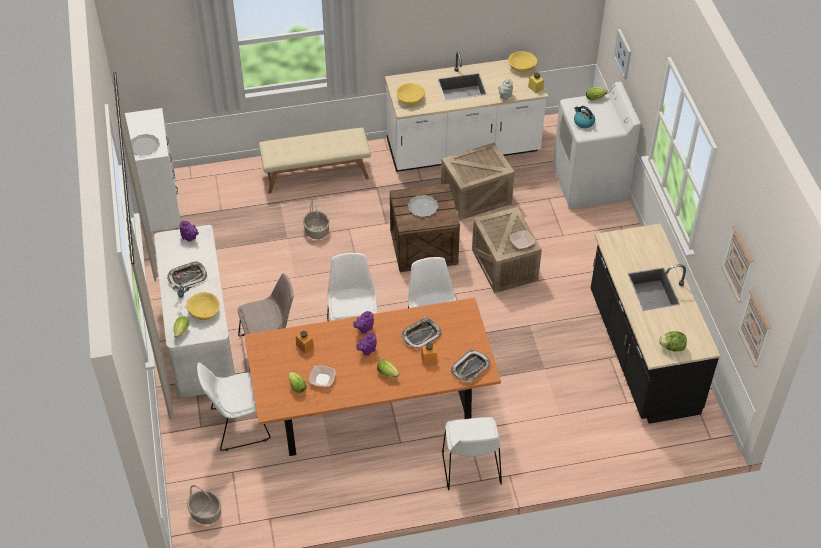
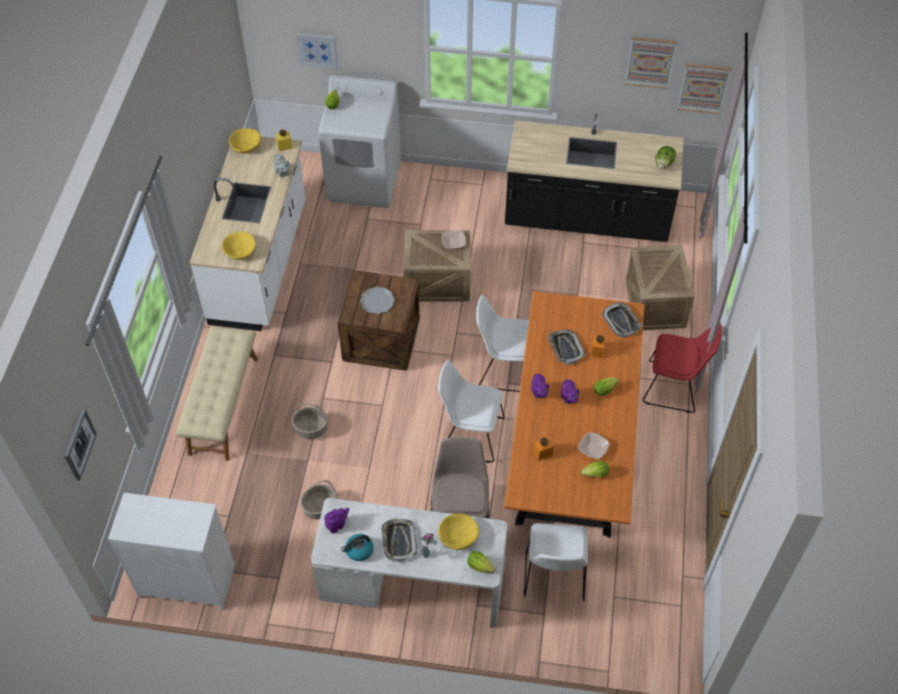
camera: 70 degrees left, 5 degrees up
(144, 146) = (184, 527): plate -> none
(151, 46) = (79, 444): none -> picture
(205, 513) = (659, 636): basket -> basket (319, 508)
(471, 469) = (674, 387): white chair -> red chair
(476, 196) = (333, 274): crate -> crate (654, 302)
(583, 122) = (362, 124): kettle -> kettle (359, 550)

